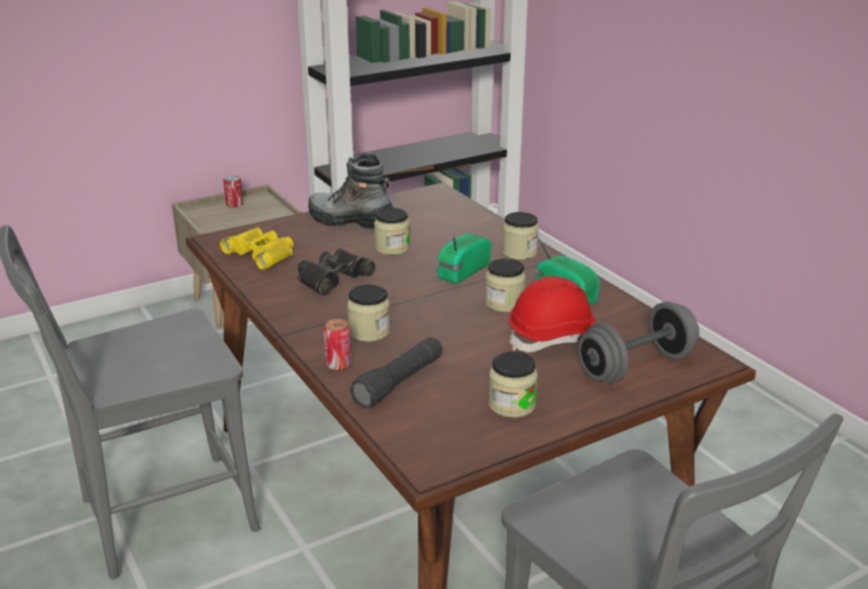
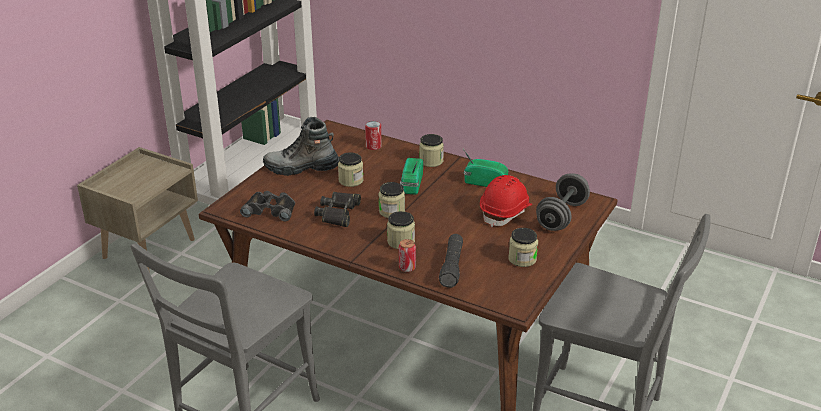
camera: 30 degrees left, 5 degrees up
(234, 204) = (126, 171): can -> can (373, 146)
(262, 254) = (270, 210): yellow binoculars -> black binoculars
(504, 303) = (457, 199): jar -> jar (391, 211)

